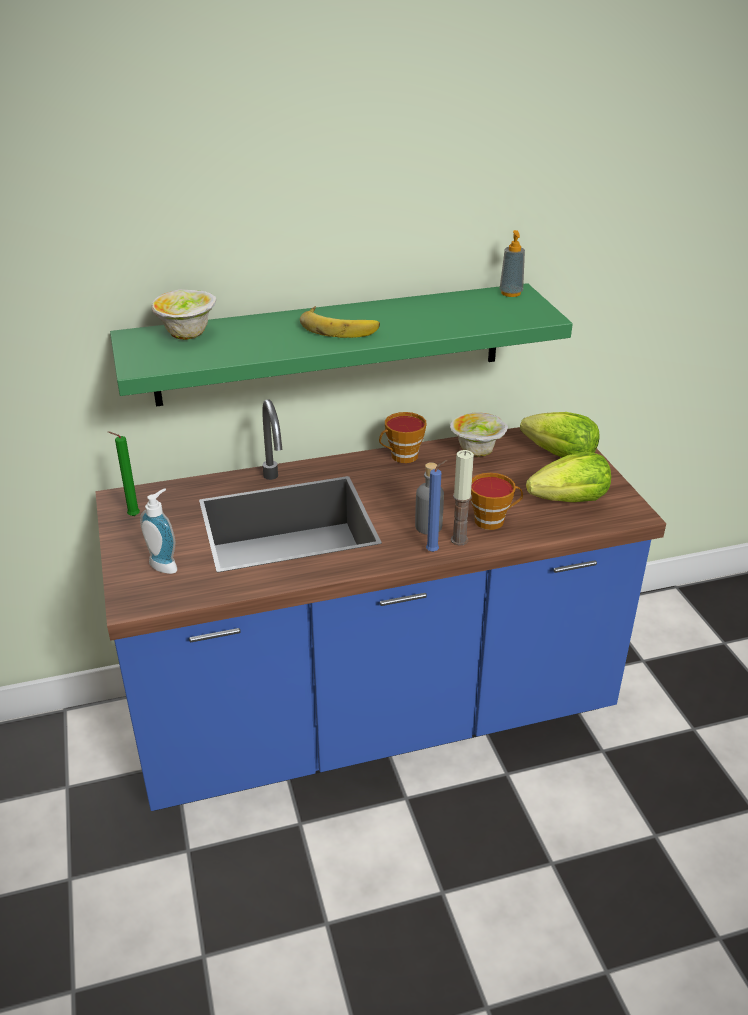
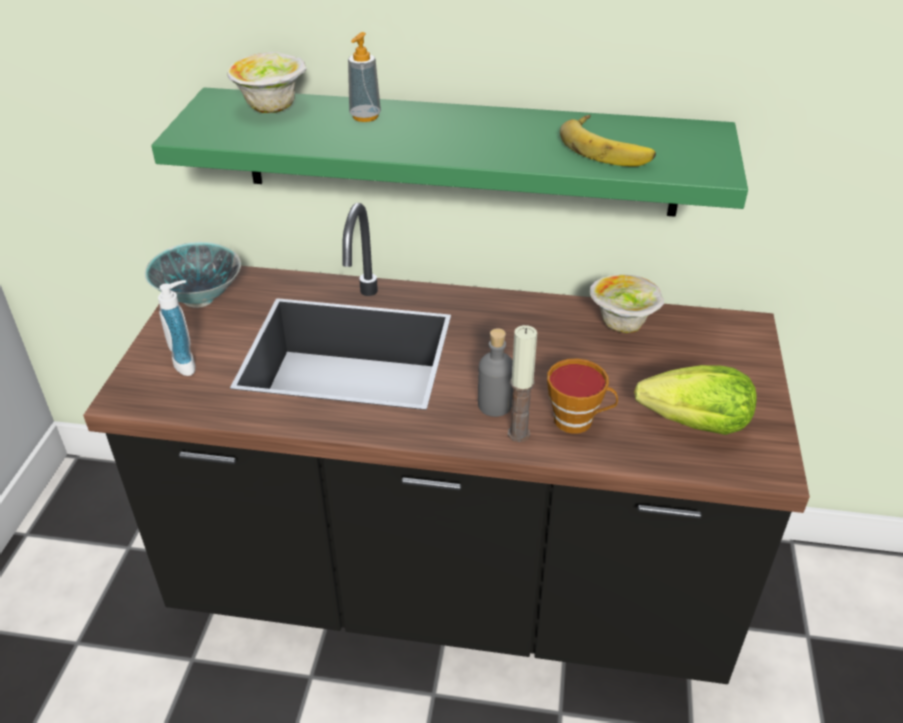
camera: 25 degrees right, 5 degrees up
(132, 516) = (199, 299): green candle -> bowl
(340, 326) = (445, 132): banana -> banana (608, 147)
(374, 718) = (451, 588): blue counter -> black counter
(401, 457) = (527, 307): cup -> none
(434, 551) = (478, 439): blue candle -> none
(511, 293) = (698, 131): soap dispenser -> soap dispenser (365, 116)
(560, 456) = (725, 359): lettuce -> none

